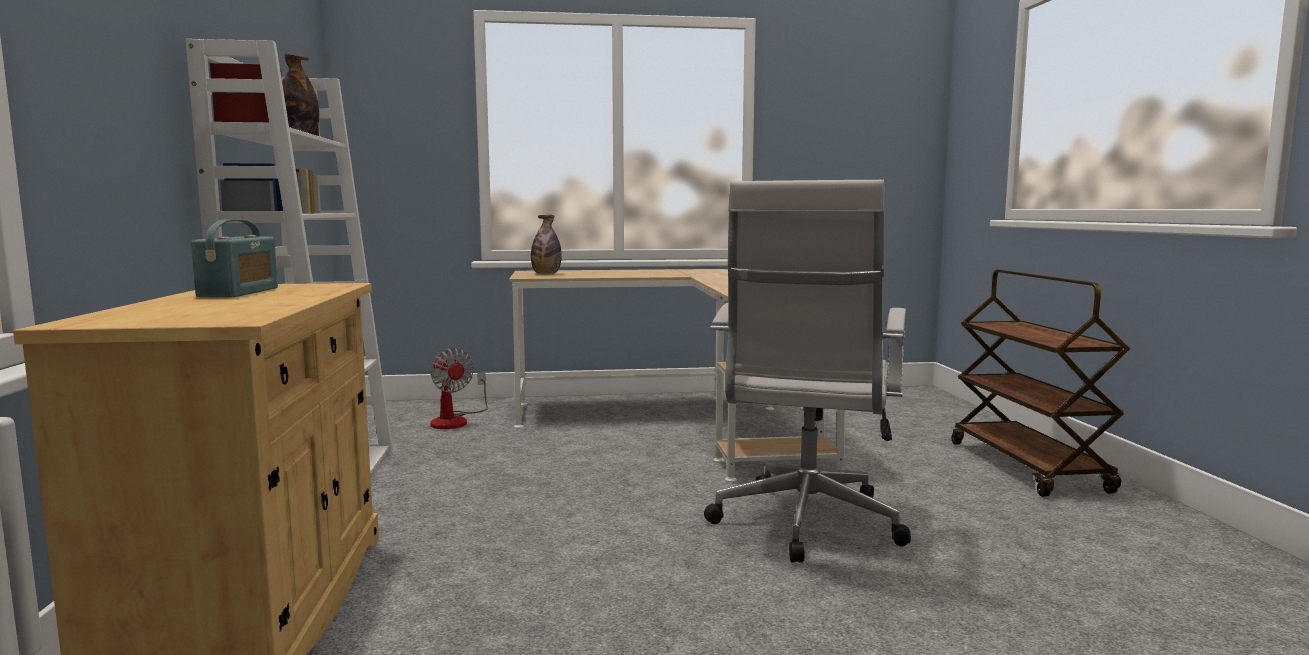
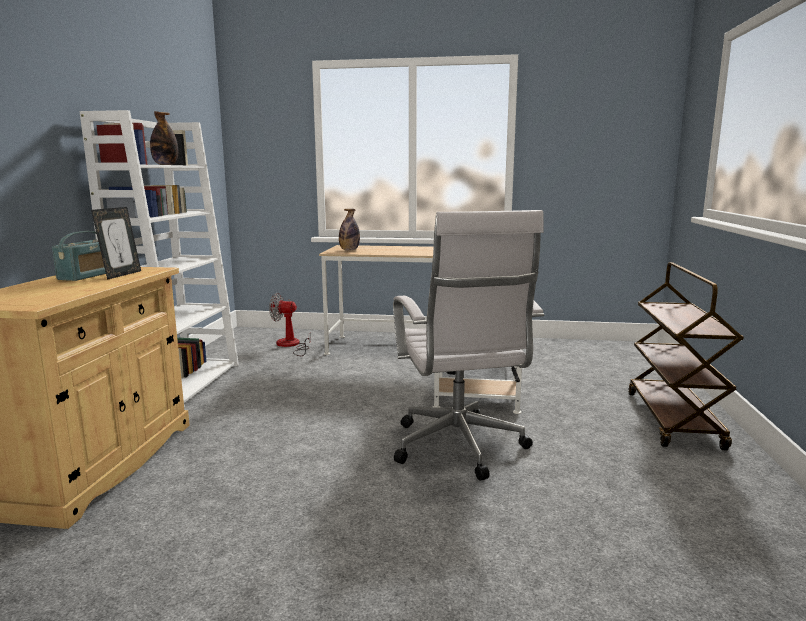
camera: 15 degrees right, 5 degrees up
(297, 290) = (121, 275): none -> picture frame
(455, 420) = (291, 345): fan -> fan turned 120 degrees clockwise
(805, 526) = (460, 449): white office chair -> white office chair turned 45 degrees counterclockwise

